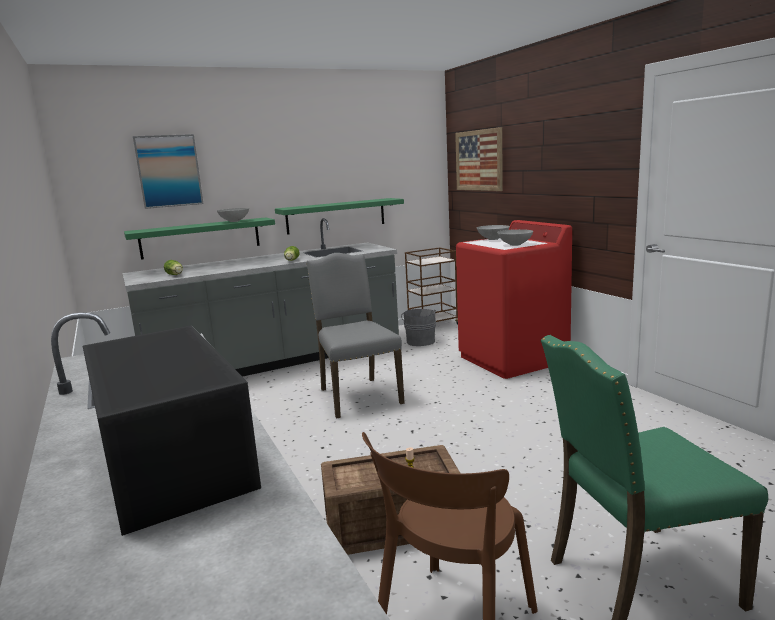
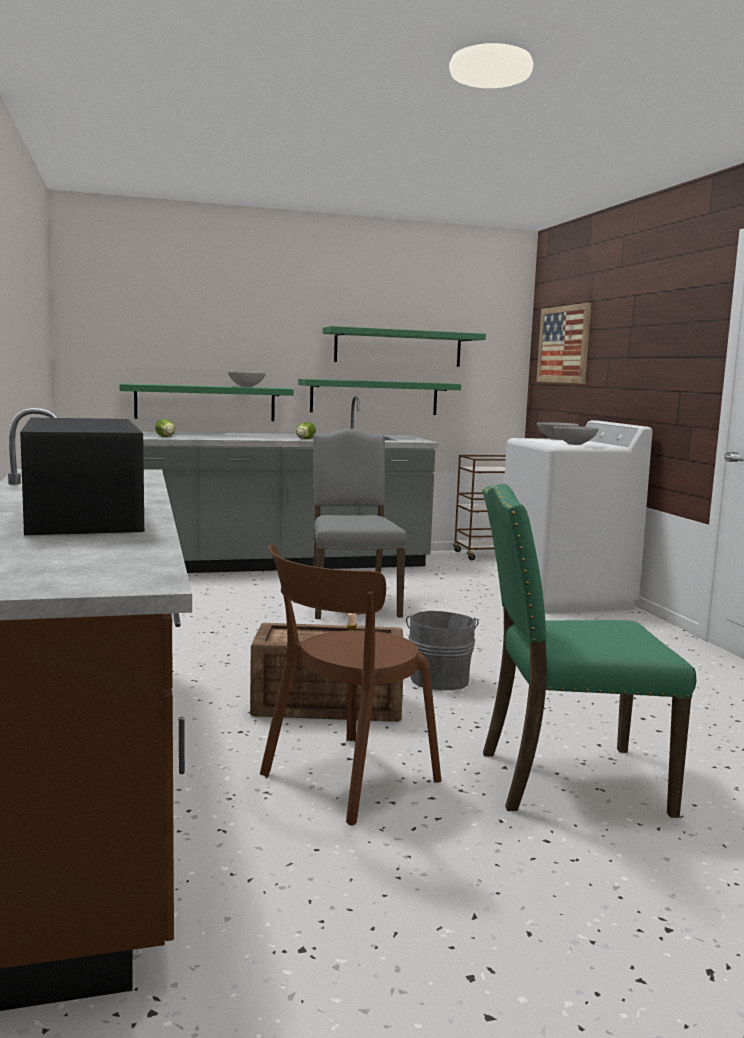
camera: 10 degrees right, 5 degrees down
(169, 171) = (180, 320): picture -> none
(350, 174) = (398, 347): none -> green shelf
(420, 341) = (459, 567): grey bucket -> grey bucket (439, 678)
(512, 359) = (565, 597): red washing machine -> white washing machine

